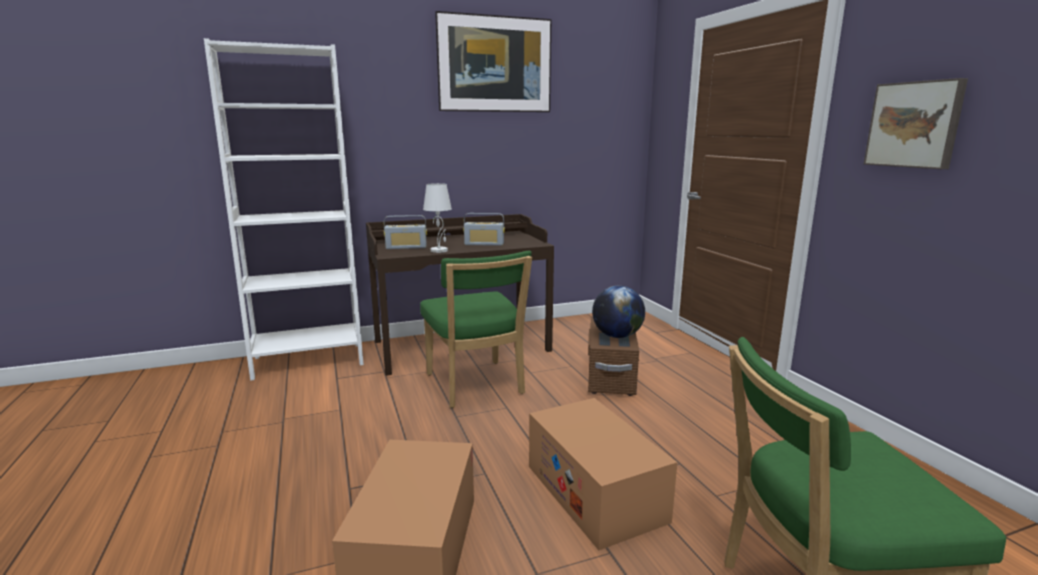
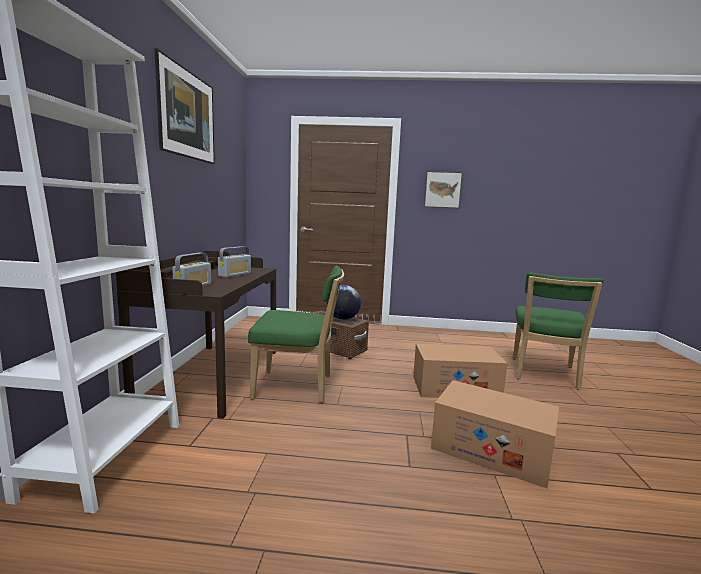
camera: 65 degrees left, 5 degrees down
(439, 250) = (231, 283): white table lamp -> none

